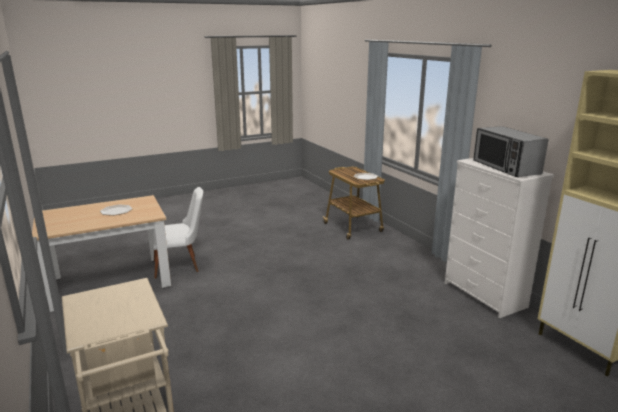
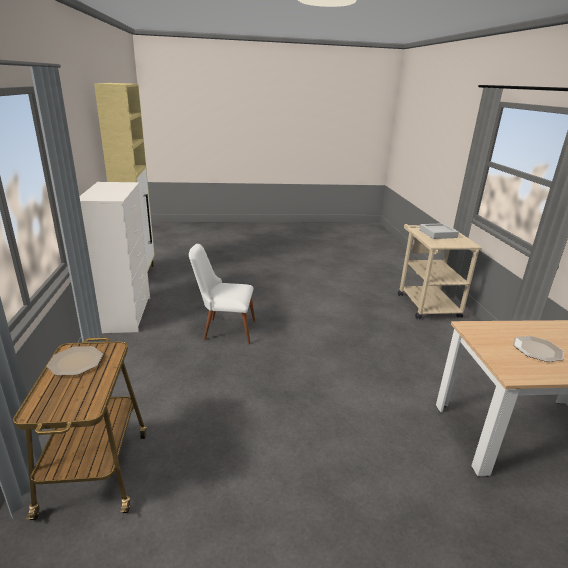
camera: 160 degrees left, 5 degrees up
(116, 314) = (438, 234): none -> grey tray
(181, 266) = (432, 446): white chair -> white chair (224, 329)
(505, 168) = (111, 189): microwave -> none

